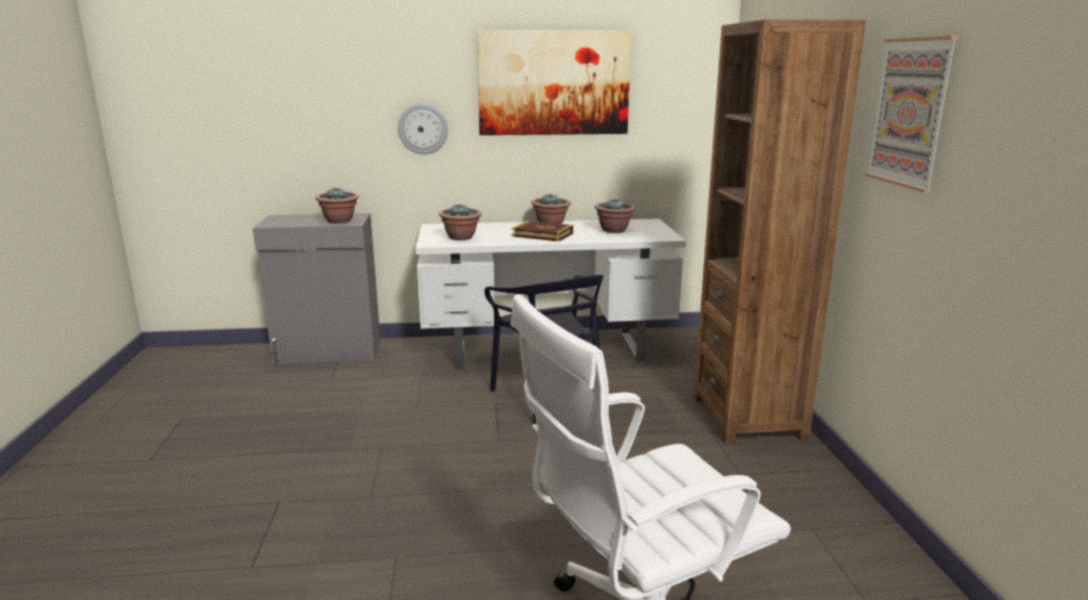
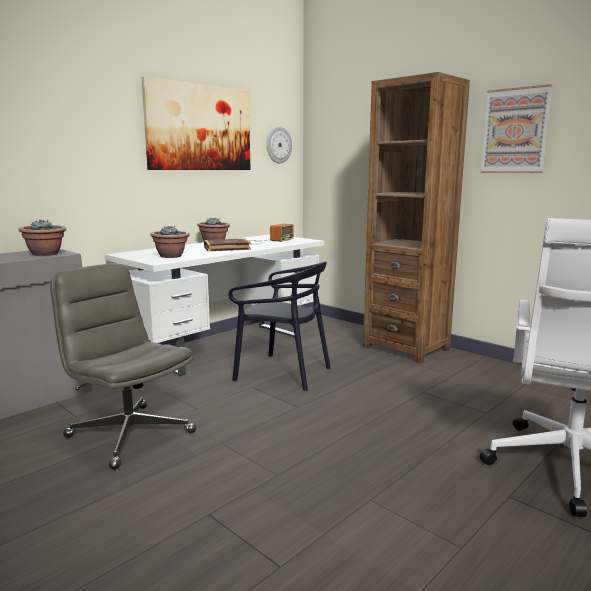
camera: 40 degrees left, 5 degrees down
(336, 410) = (129, 434): none -> grey office chair
(423, 129) = (100, 164): wall clock -> wall clock (278, 145)
(614, 231) = (266, 241): potted plant -> radio

